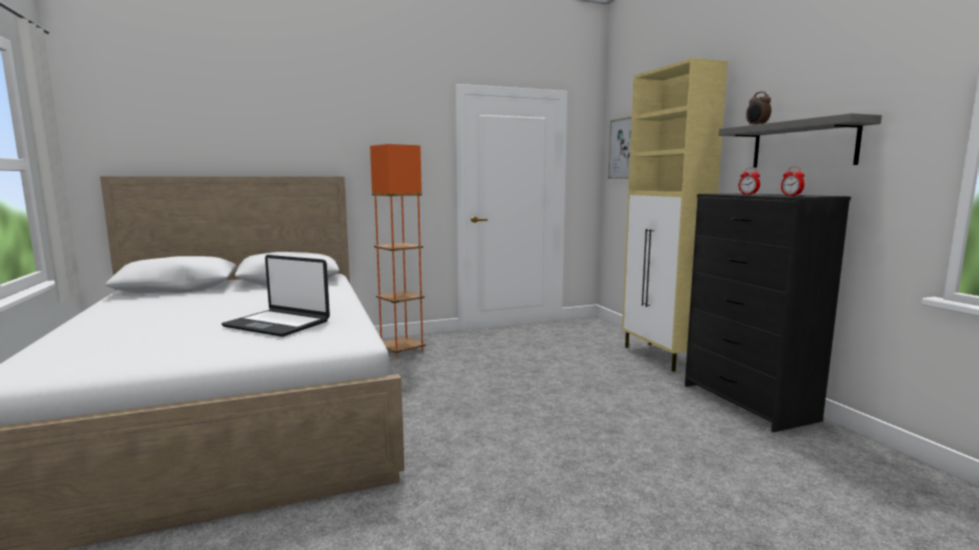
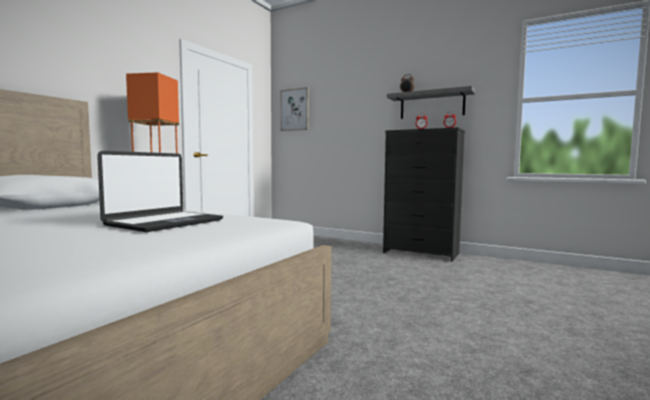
camera: 40 degrees left, 5 degrees down
(278, 324) = (164, 223): laptop -> laptop turned 45 degrees counterclockwise
(661, 357) = (347, 243): beige cabinet -> none

